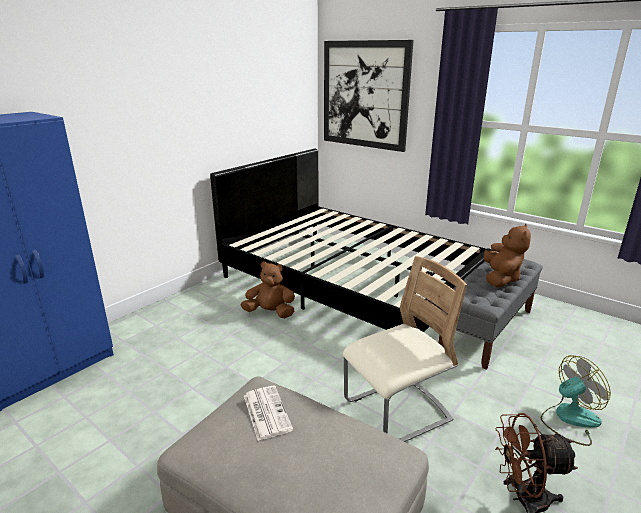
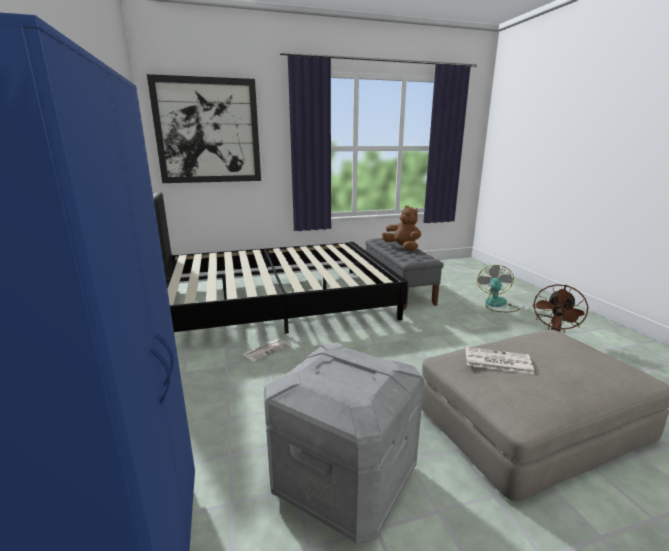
camera: 55 degrees left, 5 degrees down
(147, 410) = (345, 479): none -> grey storage box
(270, 313) = (266, 350): brown plush toy -> newspaper
(397, 412) = (456, 346): beige chair -> none

